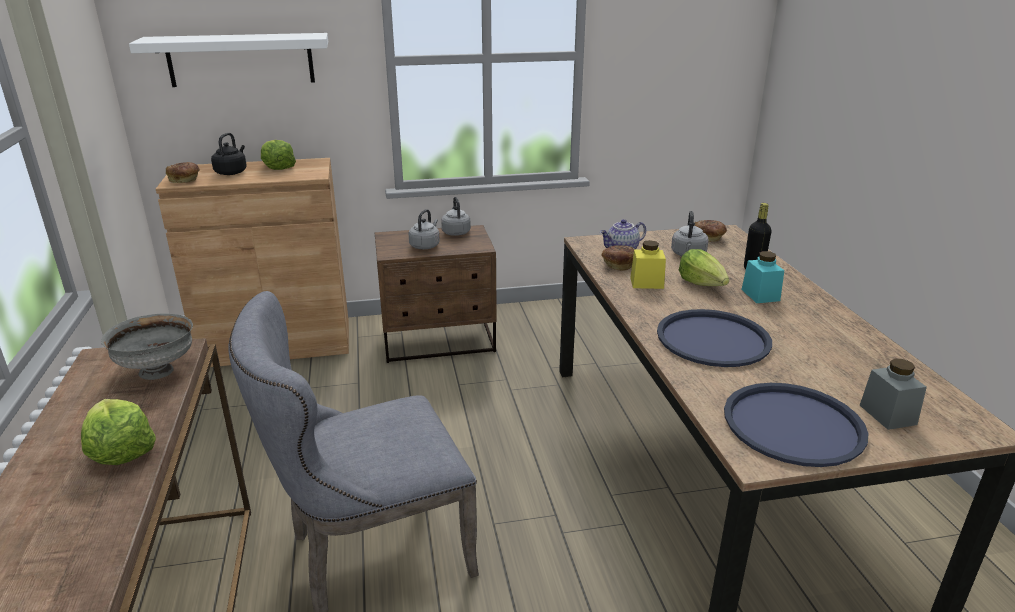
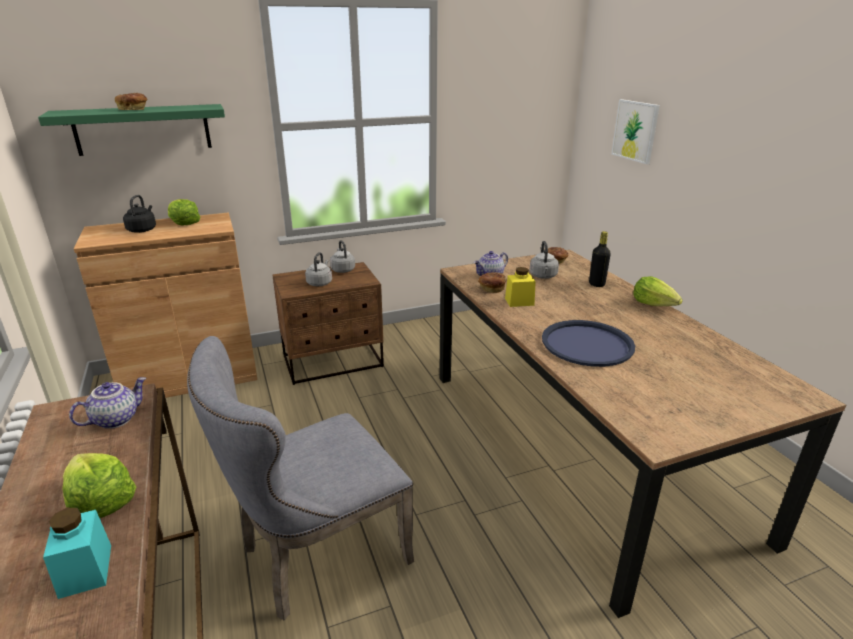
camera: 10 degrees left, 0 degrees up
(157, 371) = (116, 419): grey bowl -> teapot
(185, 180) = (100, 239): bread -> bread (133, 110)
(241, 59) = (143, 129): white shelf -> green shelf
(702, 284) = (562, 299): lettuce -> lettuce (654, 304)
(760, 295) = (609, 305): turquoise jar -> turquoise jar (85, 570)
(793, 425) = (673, 409): blue tray -> none
(835, 77) = (635, 131): none -> picture
(887, 415) = (738, 393): grey jar -> none

